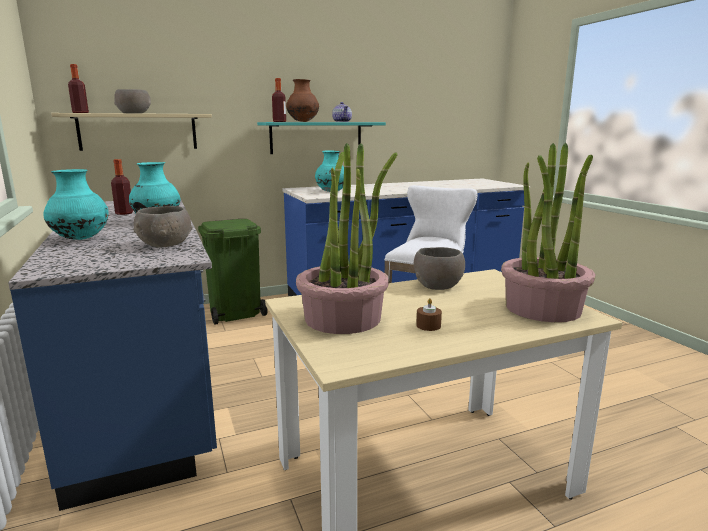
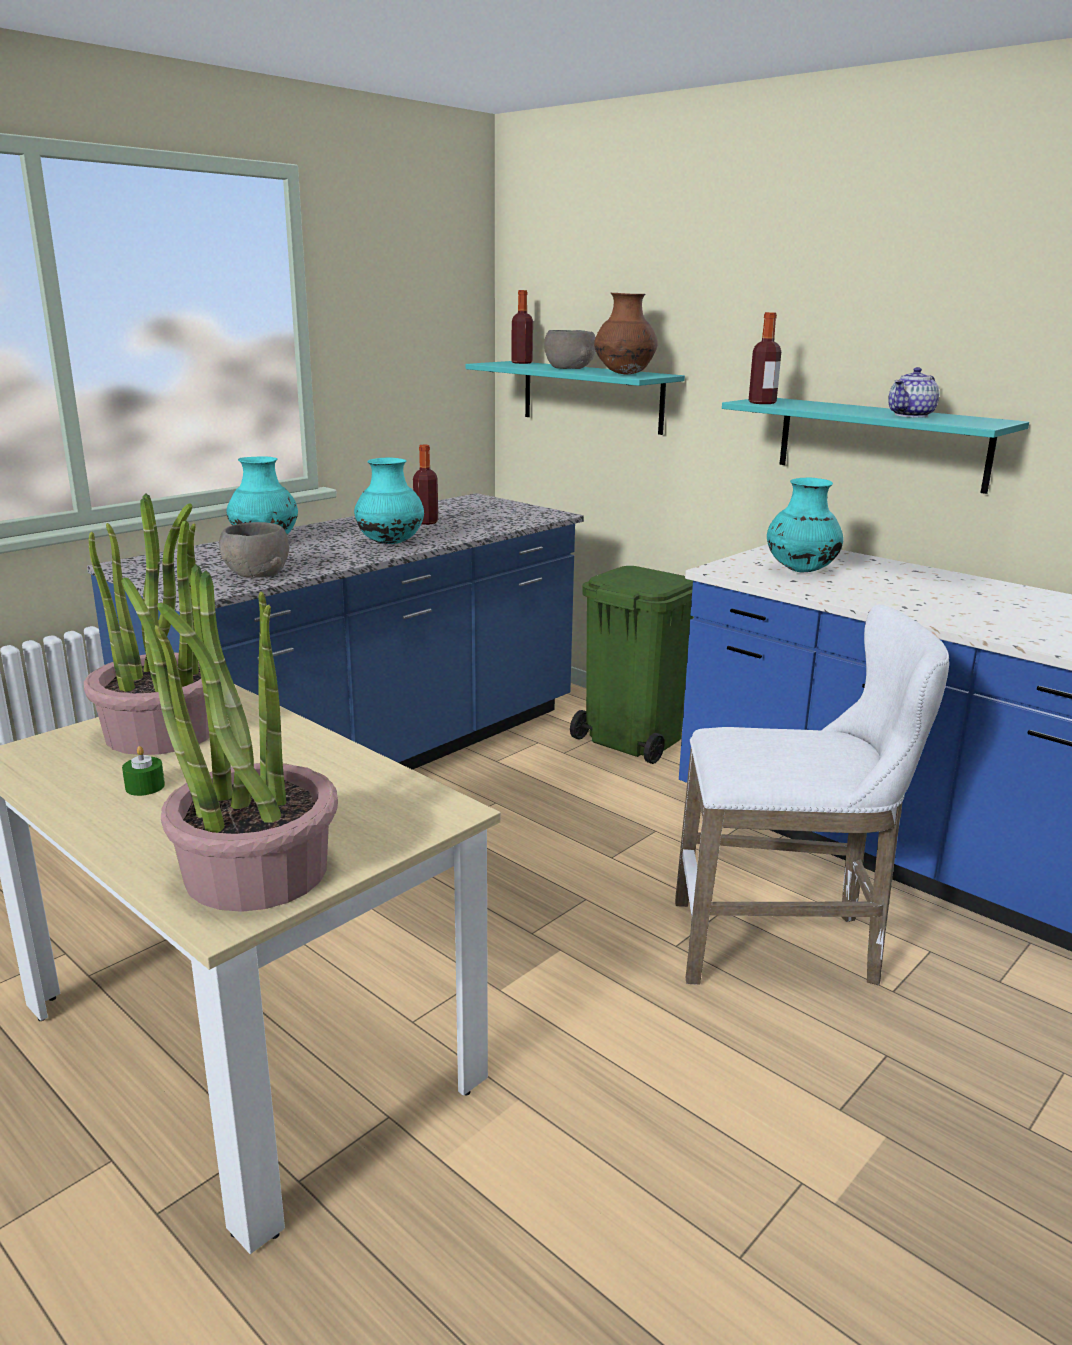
camera: 65 degrees right, 5 degrees up
(138, 132) = (591, 396): beige shelf -> turquoise shelf
(303, 121) = (820, 407): brown vase -> brown vase (624, 374)
(428, 325) = (145, 786): brown candle -> green candle
(437, 285) = (348, 771): grey bowl -> none

